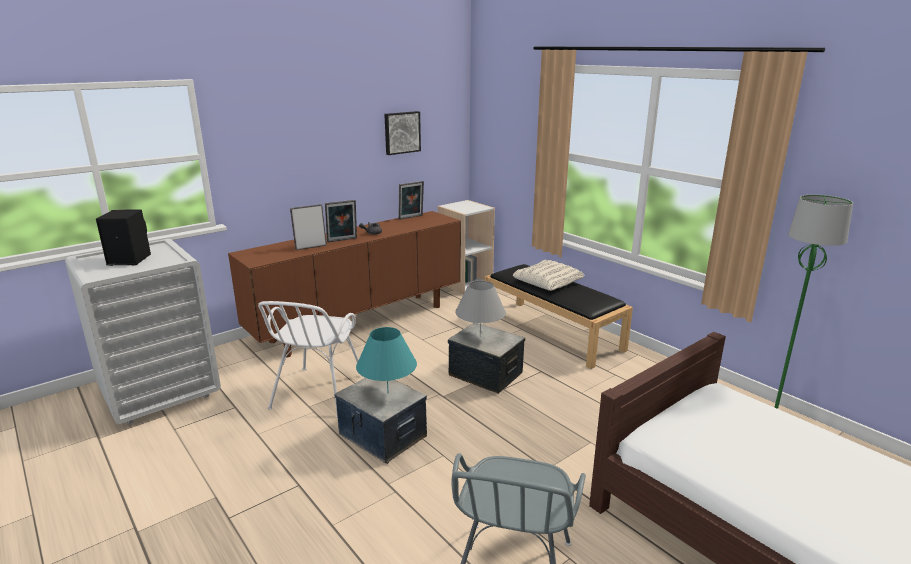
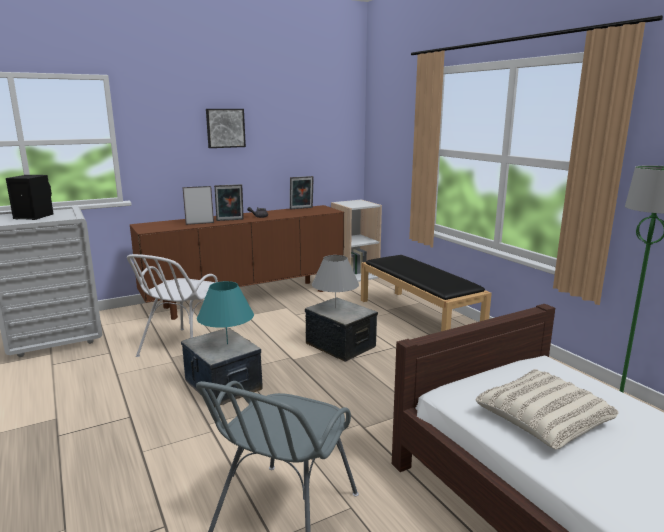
camera: 10 degrees right, 5 degrees down
(401, 132) = (297, 133): picture -> picture (225, 128)
(547, 282) = (415, 268): beige pillow -> beige pillow (542, 419)

